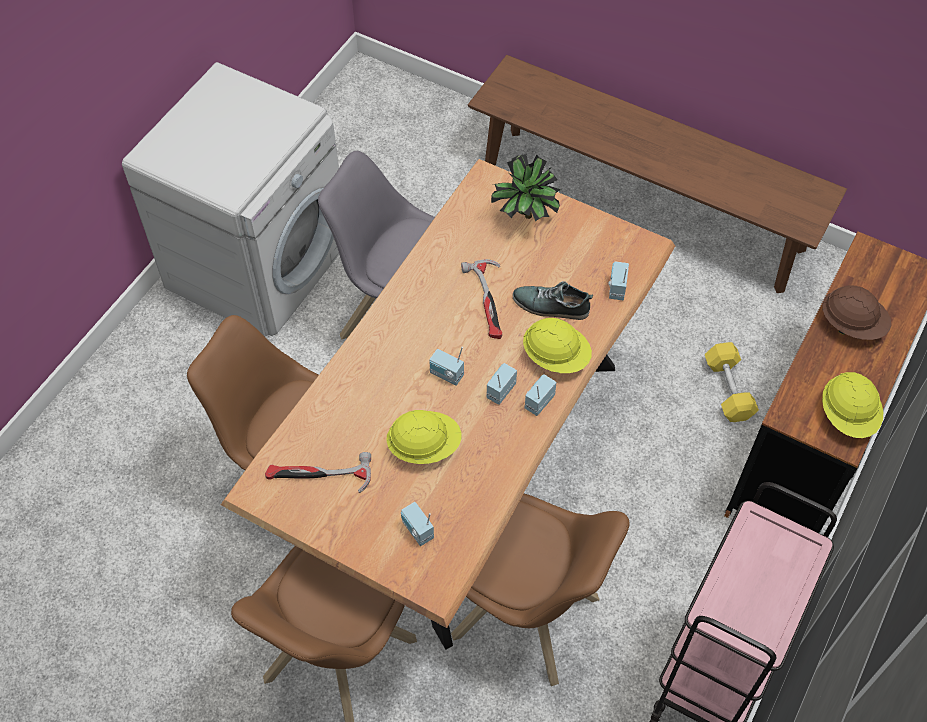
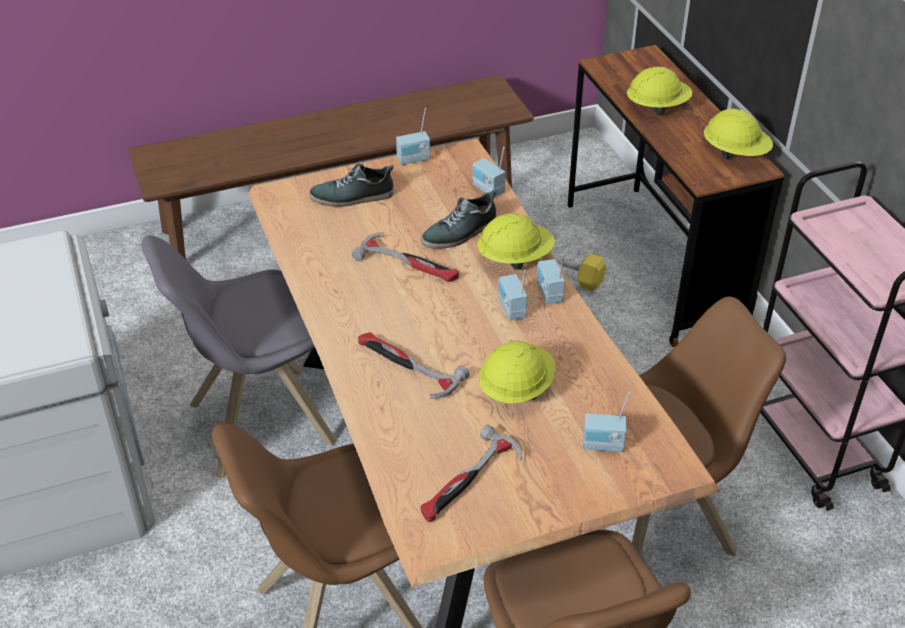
camera: 50 degrees left, 15 degrees down
(387, 372) = (406, 367): none -> hammer
(446, 375) = (456, 332): radio -> radio (414, 160)
(524, 219) = (352, 197): potted plant -> shoe
(851, 324) = (657, 107): brown hard hat -> yellow hard hat

